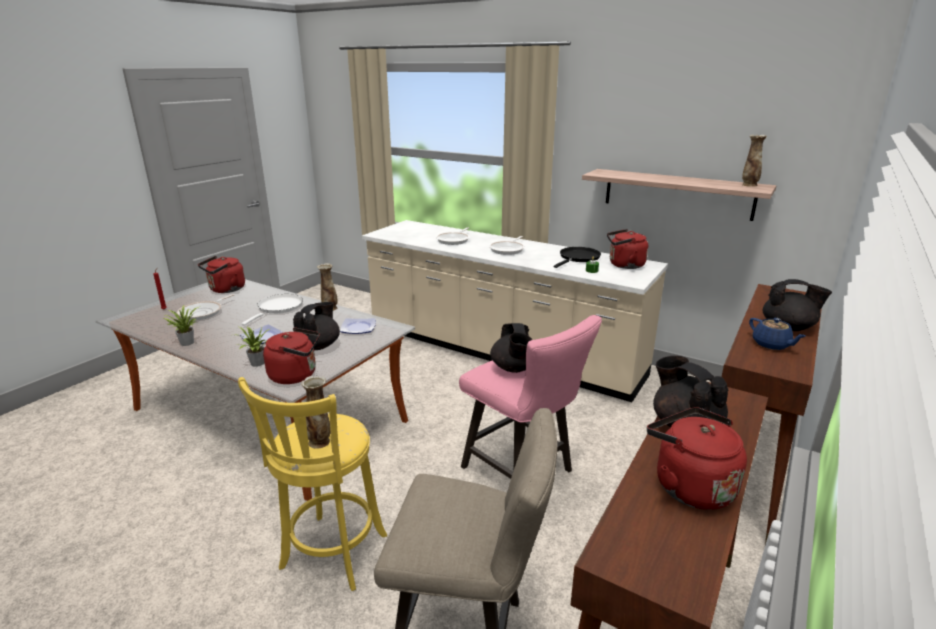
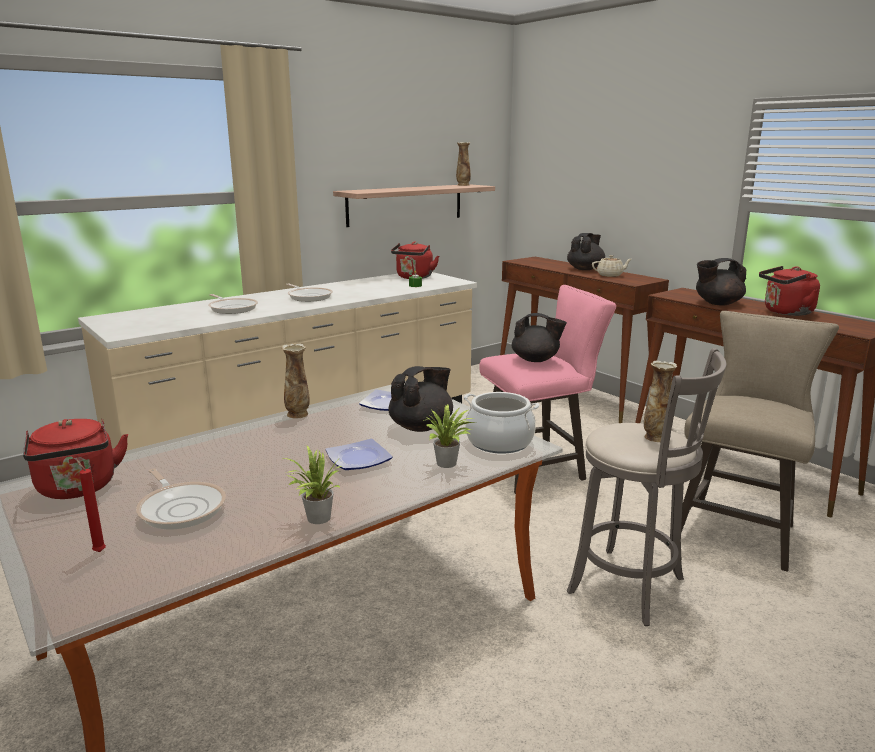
camera: 70 degrees left, 5 degrees down
(278, 308) = (248, 446): white frying pan -> none
(296, 375) = (499, 442): red kettle -> cooking pot
(318, 346) = (422, 427): black teapot -> black teapot turned 90 degrees clockwise
(331, 555) = (632, 588): yellow stool -> grey stool
(578, 258) = (374, 284): black frying pan -> none
(771, 345) = (610, 275): blue teapot -> beige teapot

